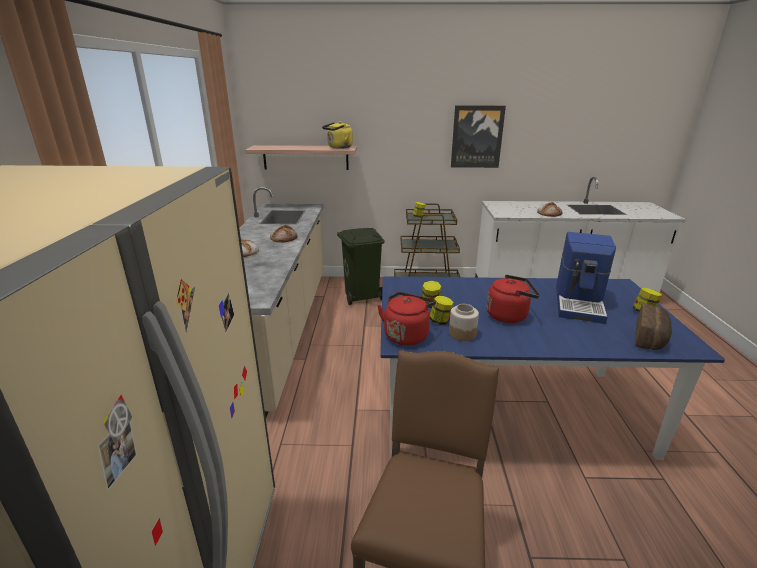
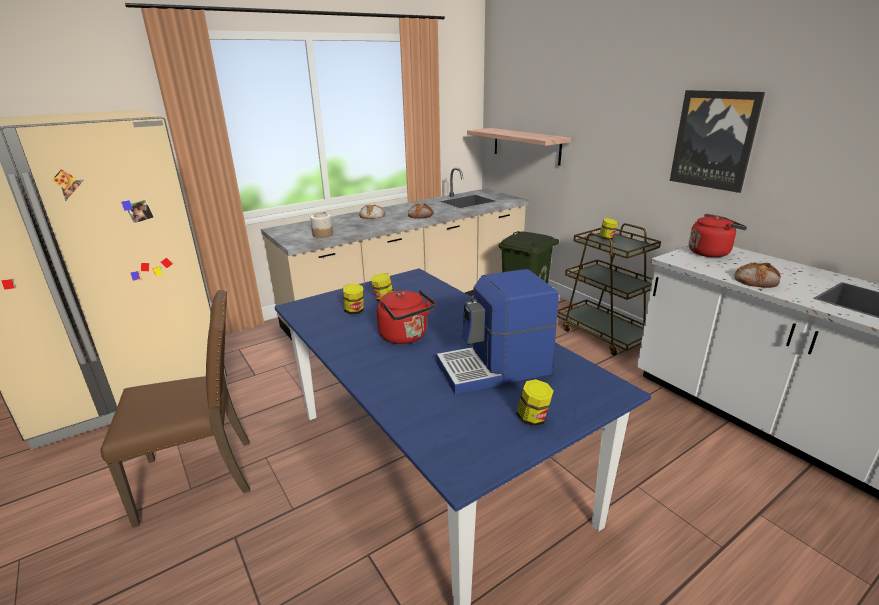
camera: 55 degrees right, 0 degrees up
(338, 147) = (543, 137): yellow kettle -> none
(406, 335) = (314, 305): red kettle -> red kettle (710, 252)
(462, 333) = (340, 325): jar -> jar (323, 234)
(651, 338) = (450, 433): bread -> none

